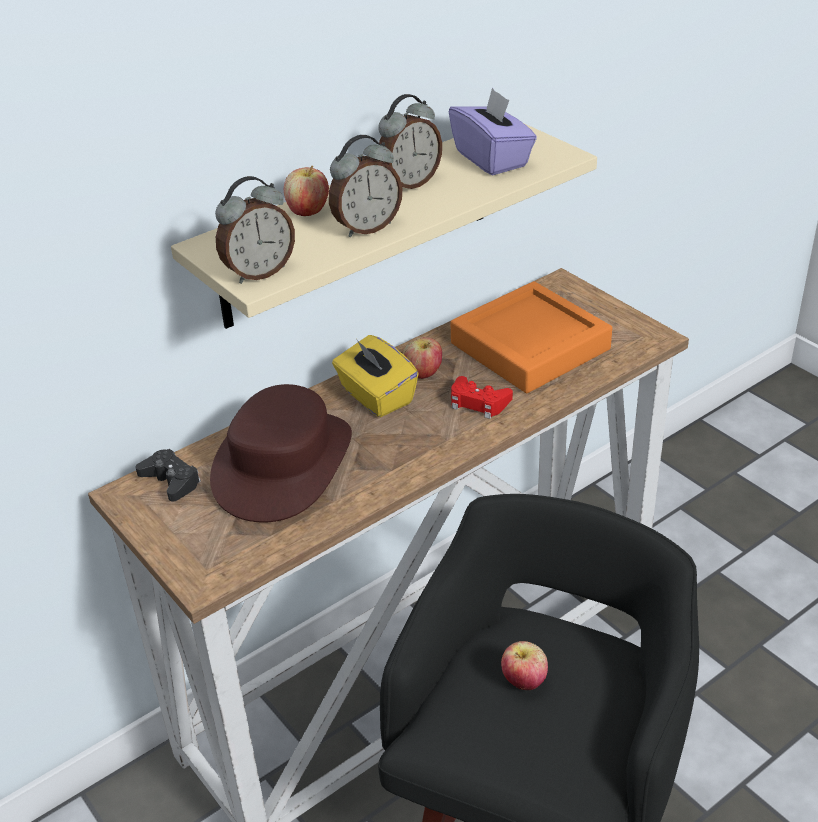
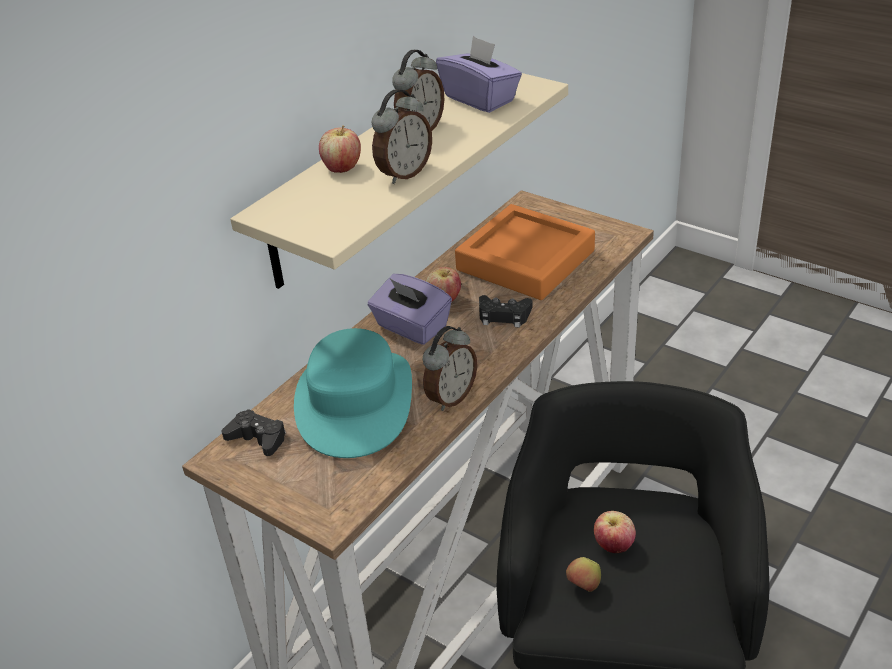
camera: 15 degrees left, 0 degrees up
(259, 272) = (328, 228): alarm clock -> alarm clock (450, 397)
(282, 464) = (355, 402): brown hat -> turquoise hat
(376, 396) = (411, 327): yellow tissue box -> purple tissue box
(473, 717) = (583, 586): none -> apple
(478, 402) = (504, 316): red game controller -> black game controller

